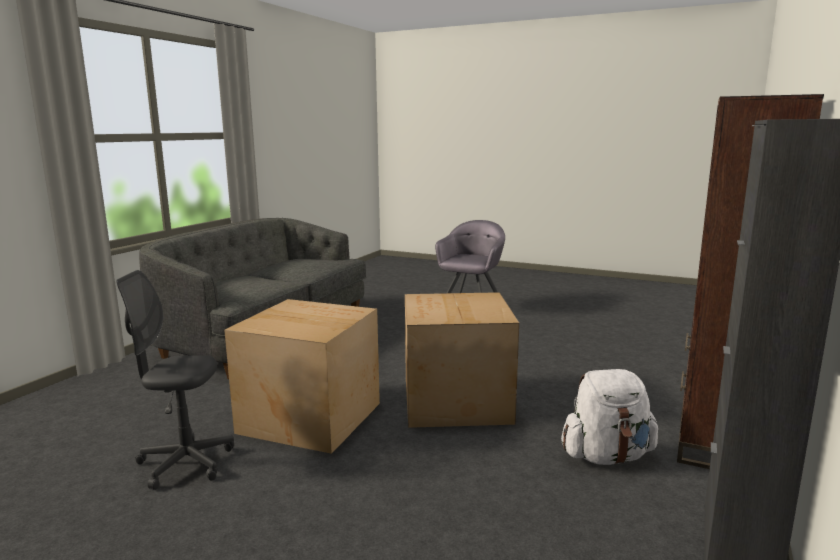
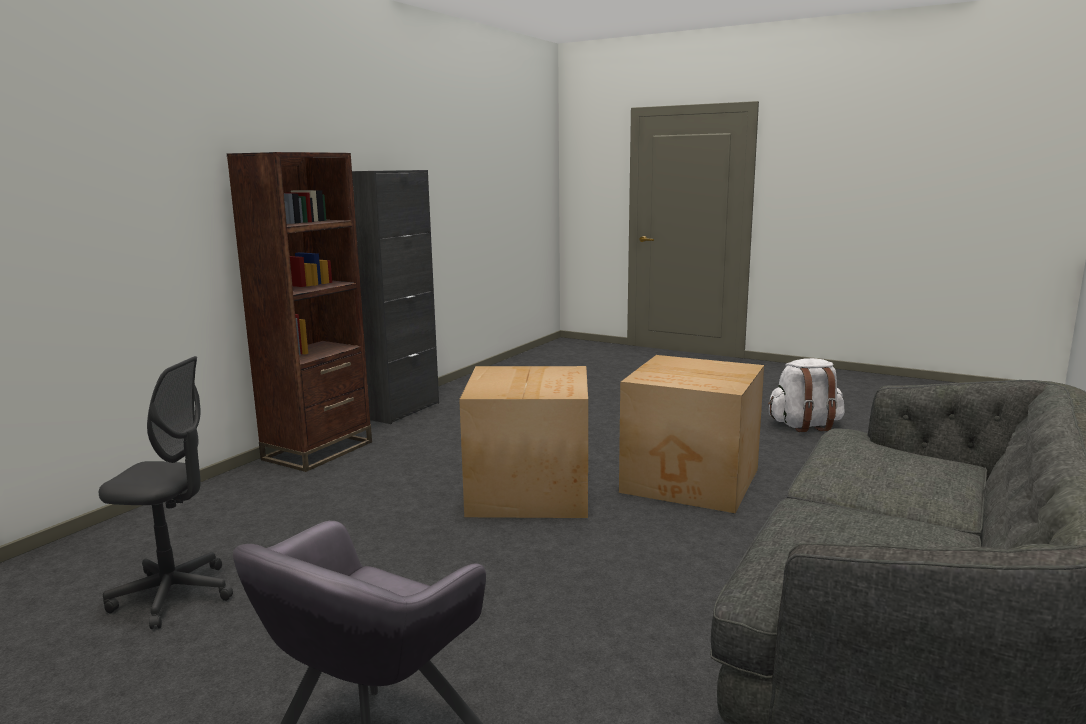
camera: 175 degrees left, 0 degrees up
(185, 463) = (774, 451): grey office chair -> grey office chair (174, 595)
(607, 456) = (421, 446): white backpack -> white backpack (805, 426)

